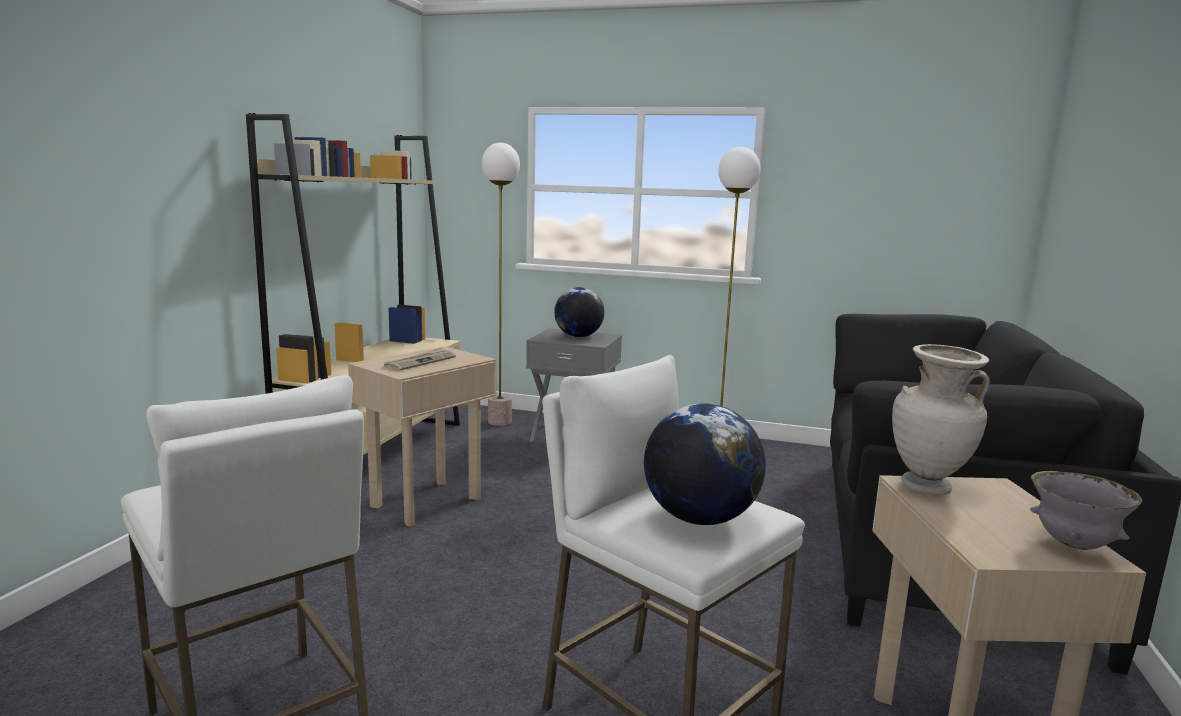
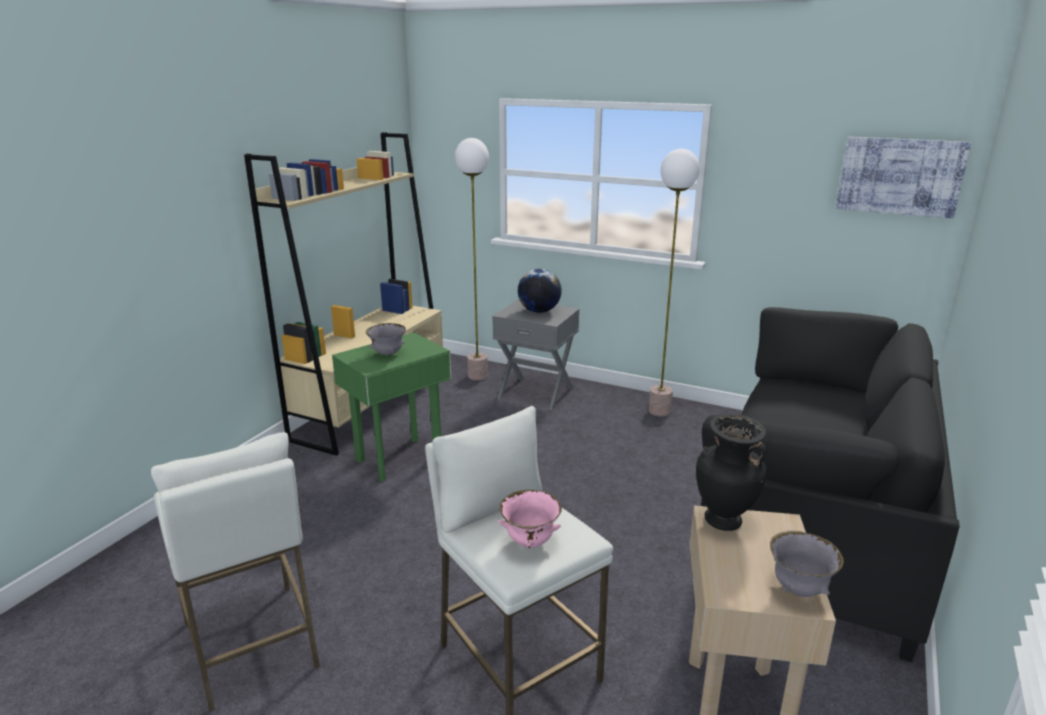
camera: 10 degrees right, 10 degrees up
(420, 362) = (388, 354): newspaper -> grey bowl
(427, 502) = (400, 458): beige side table -> green side table
(699, 518) = (529, 542): globe -> pink bowl
(927, 488) = (723, 522): beige vase -> black vase
(964, 175) = (900, 176): none -> picture

